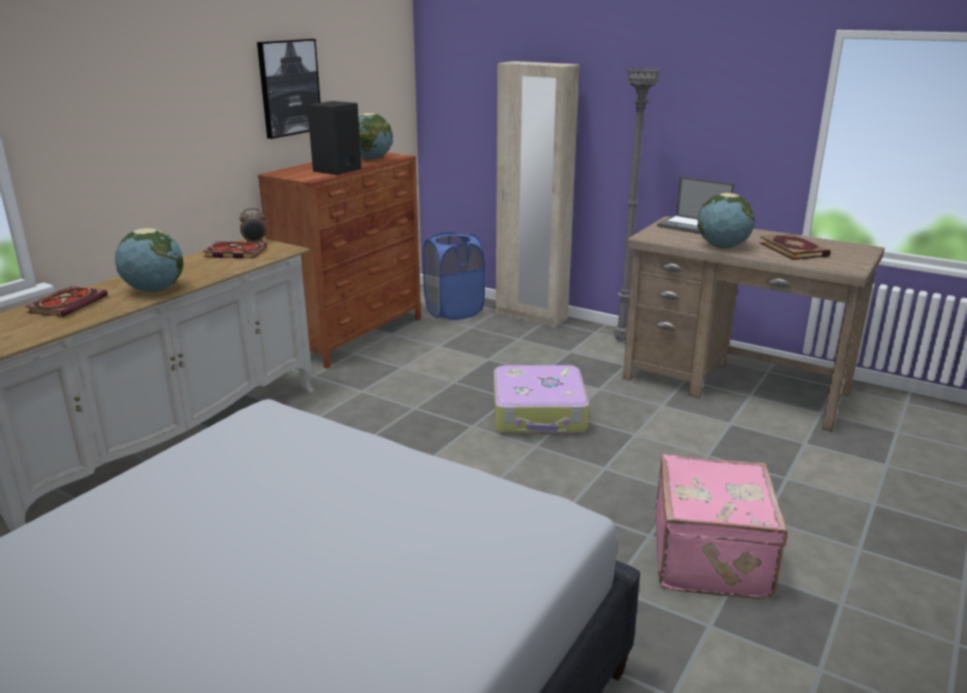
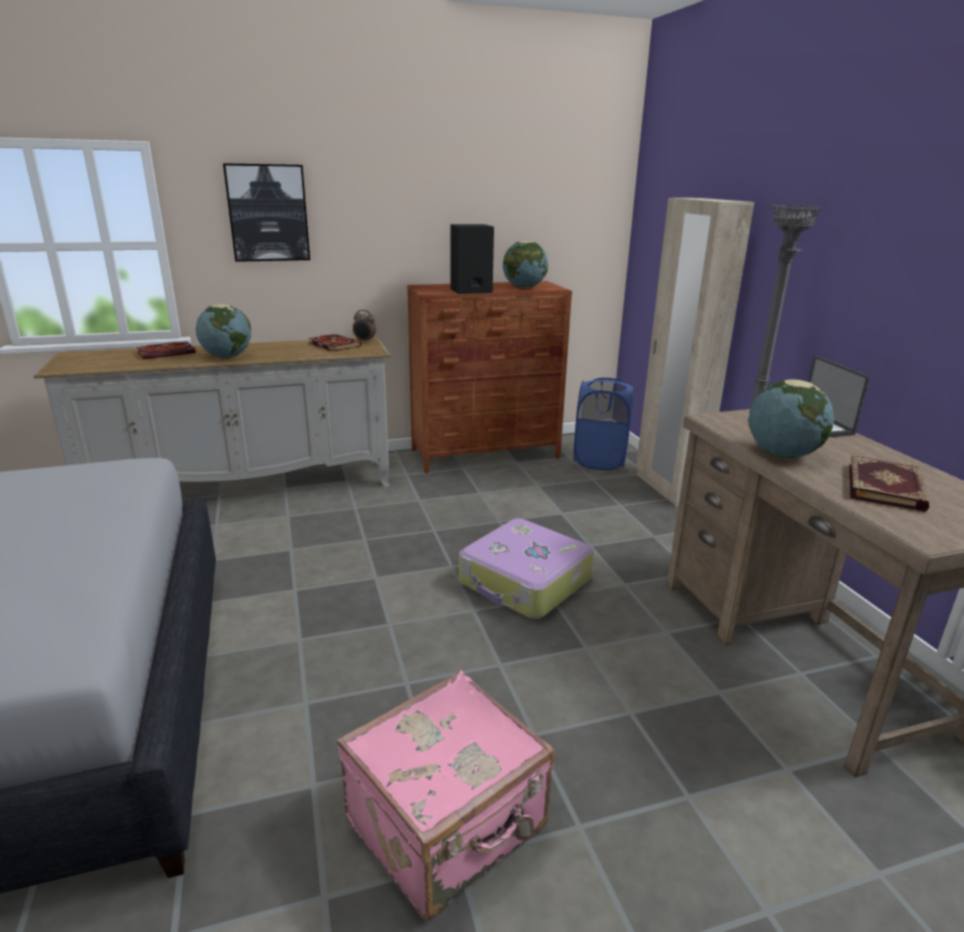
camera: 40 degrees right, 0 degrees up
(289, 87) = (456, 209): picture -> picture (268, 213)

